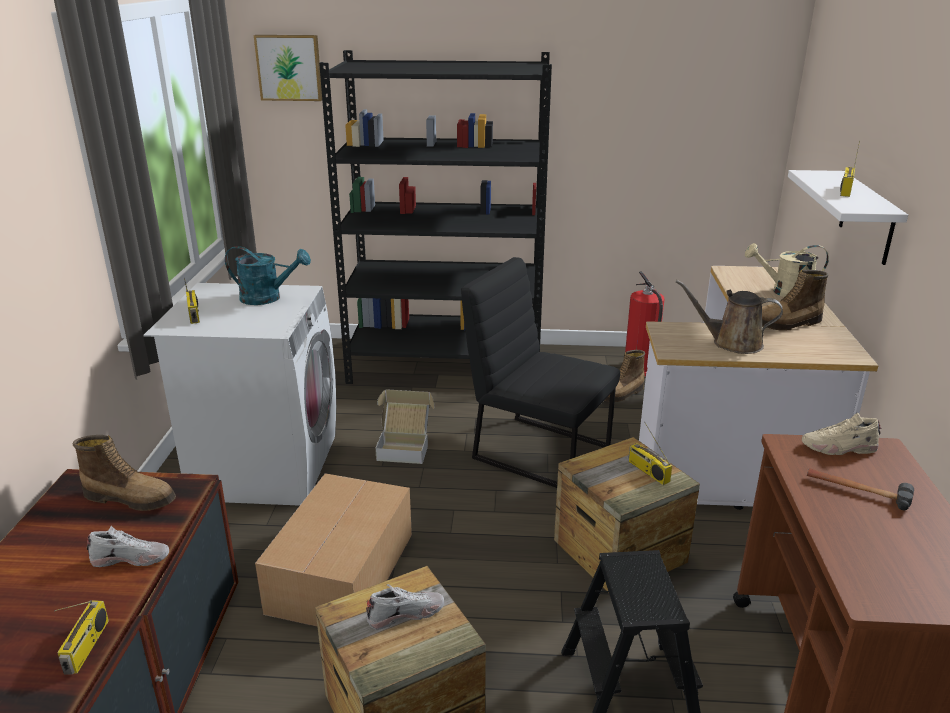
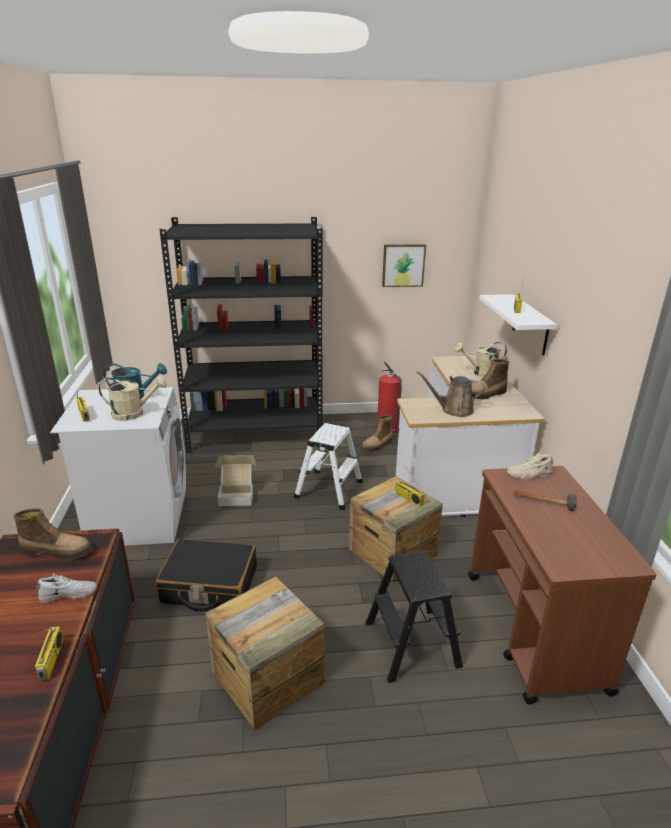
camera: 10 degrees left, 0 degrees up
(259, 318) = (134, 414): none -> beige watering can
(289, 67) = (131, 229): picture -> picture (403, 265)
(344, 571) = (209, 585): cardboard box -> black suitcase
(405, 613) = (268, 610): white shoe -> none
(538, 451) = (329, 489): black chair -> white step ladder

